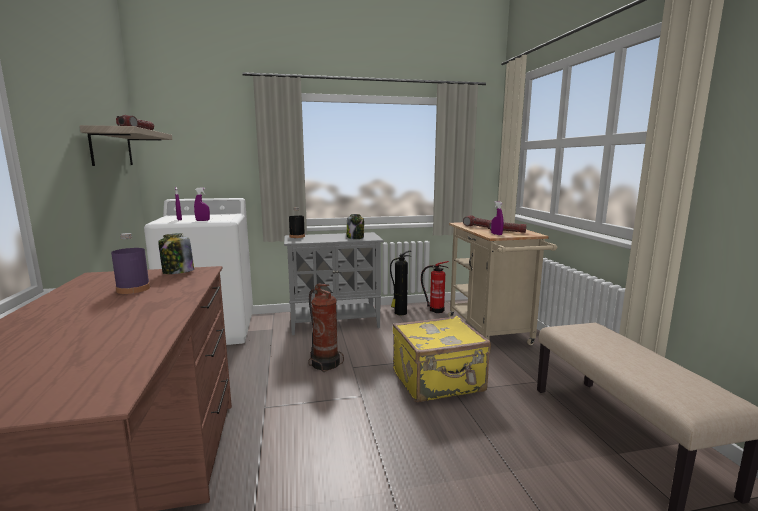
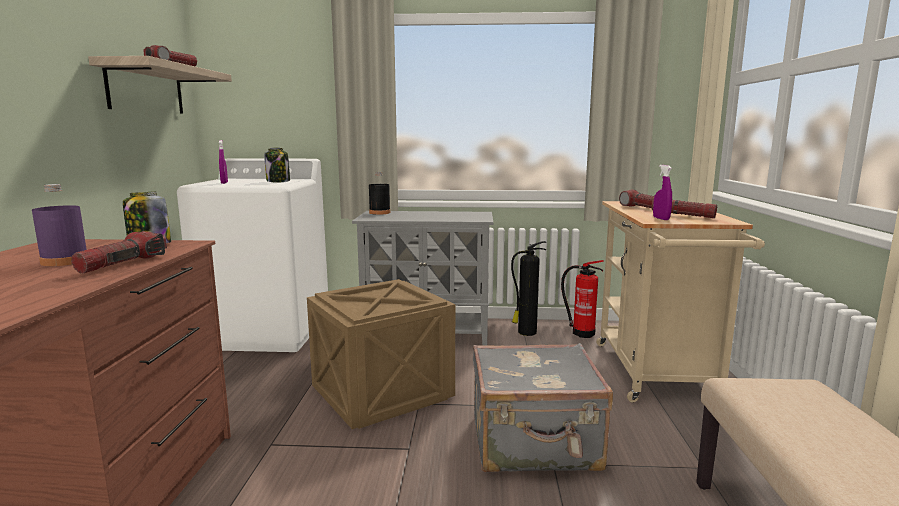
camera: 15 degrees right, 0 degrees up
(184, 288) = (123, 264): none -> flashlight
(202, 220) = (248, 184): purple spray bottle -> none
(325, 363) = (384, 392): fire extinguisher -> crate
(355, 238) = (456, 217): jar -> jar (278, 181)
(438, 382) = (535, 444): yellow suitcase -> grey suitcase

